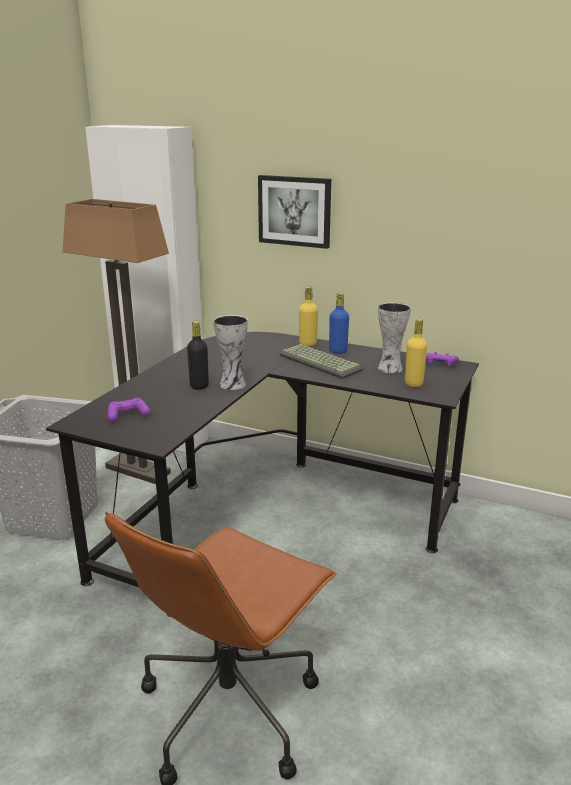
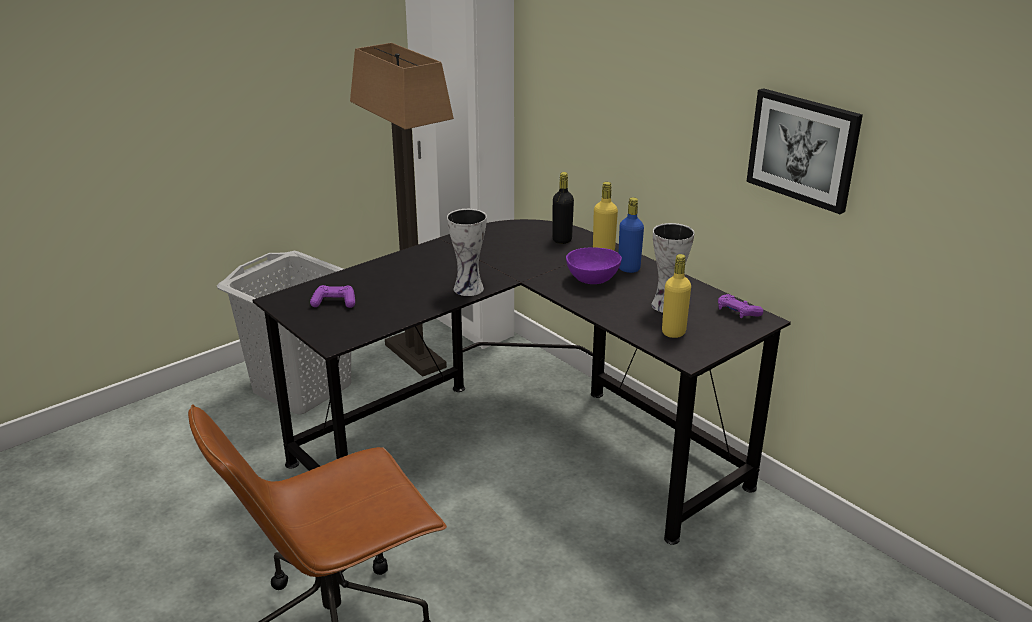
camera: 25 degrees right, 5 degrees up
(199, 386) = (432, 283): black bottle -> black bottle (562, 240)
(295, 211) = (610, 84): picture -> picture (803, 149)
(321, 362) = (593, 280): keyboard -> purple bowl

